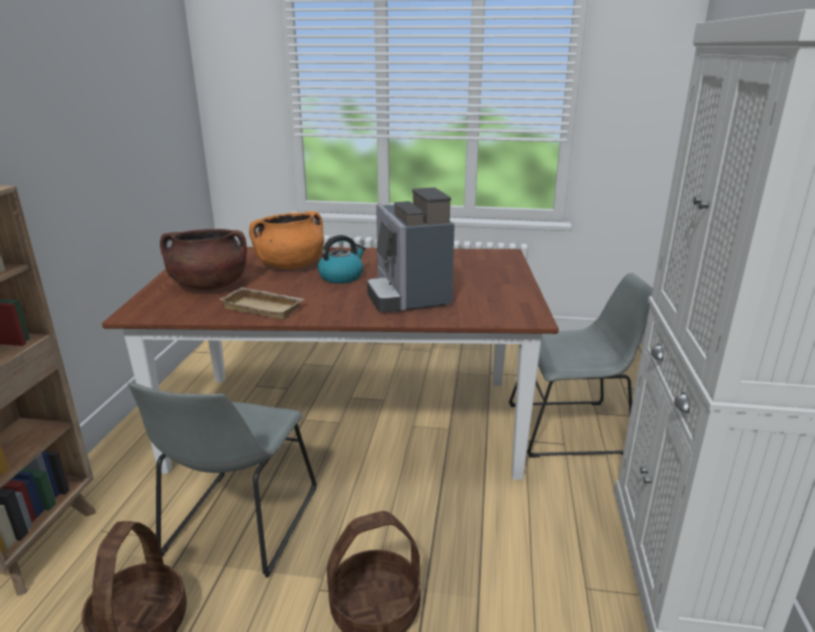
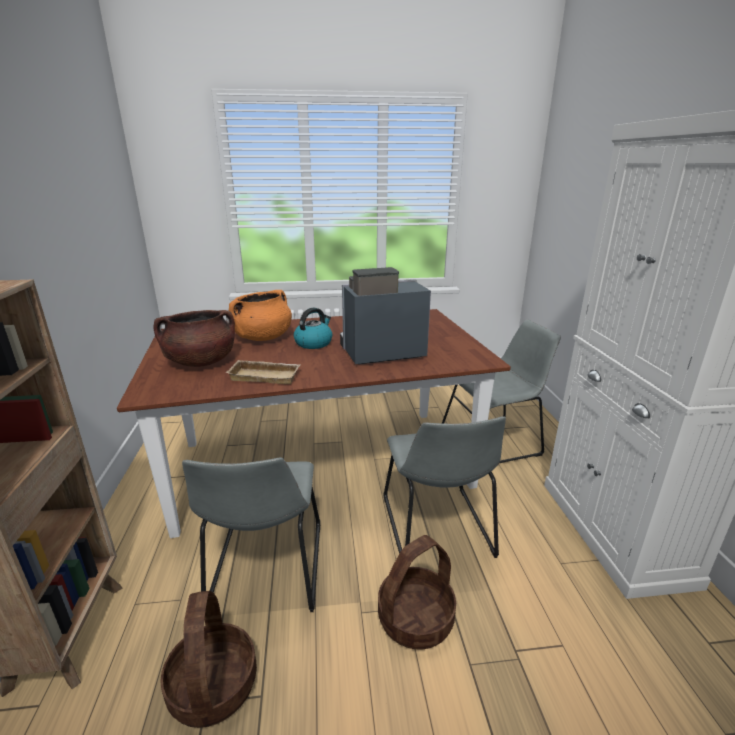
camera: 15 degrees left, 0 degrees up
(408, 295) = (379, 353): coffee machine -> coffee machine turned 105 degrees clockwise
(448, 519) = (437, 529): none -> grey chair

